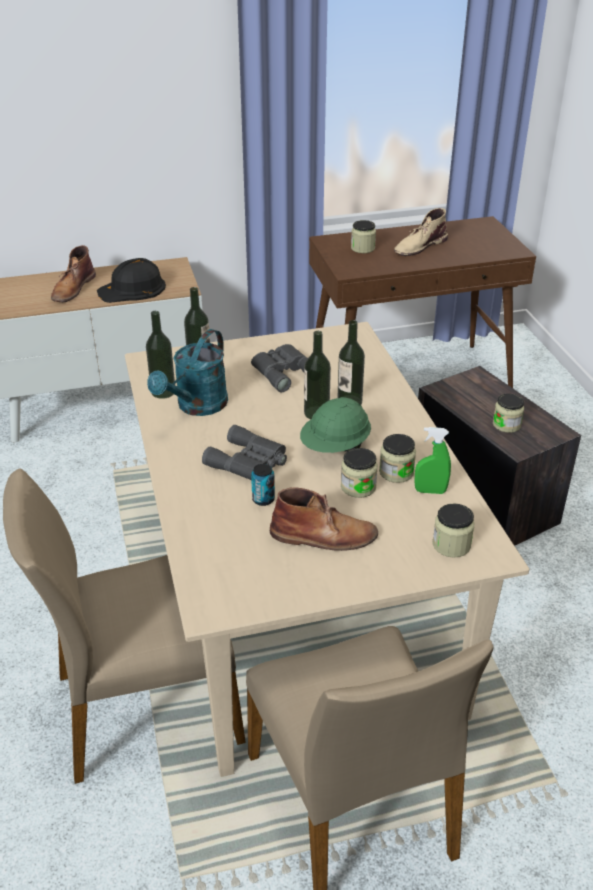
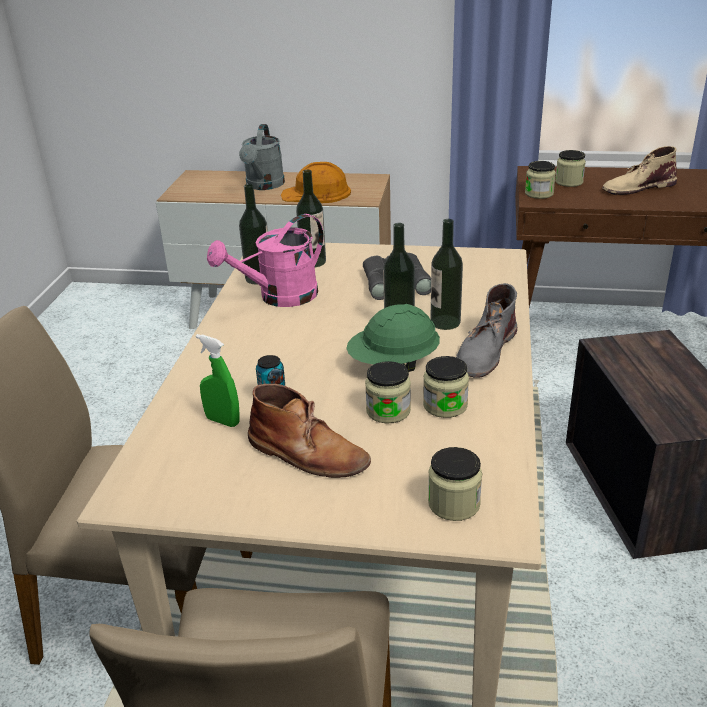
camera: 25 degrees right, 5 degrees down
(73, 288) = (264, 186): brown boot -> grey watering can
(132, 289) = (316, 193): black hard hat -> orange hard hat
(197, 407) = (279, 297): turquoise watering can -> pink watering can
(249, 463) = (288, 360): grey binoculars -> none
(396, 420) = (486, 351): none -> grey boot
(430, 491) = (471, 435): green spray bottle -> green spray bottle (222, 421)
(506, 425) = (666, 399): jar -> jar (539, 194)

